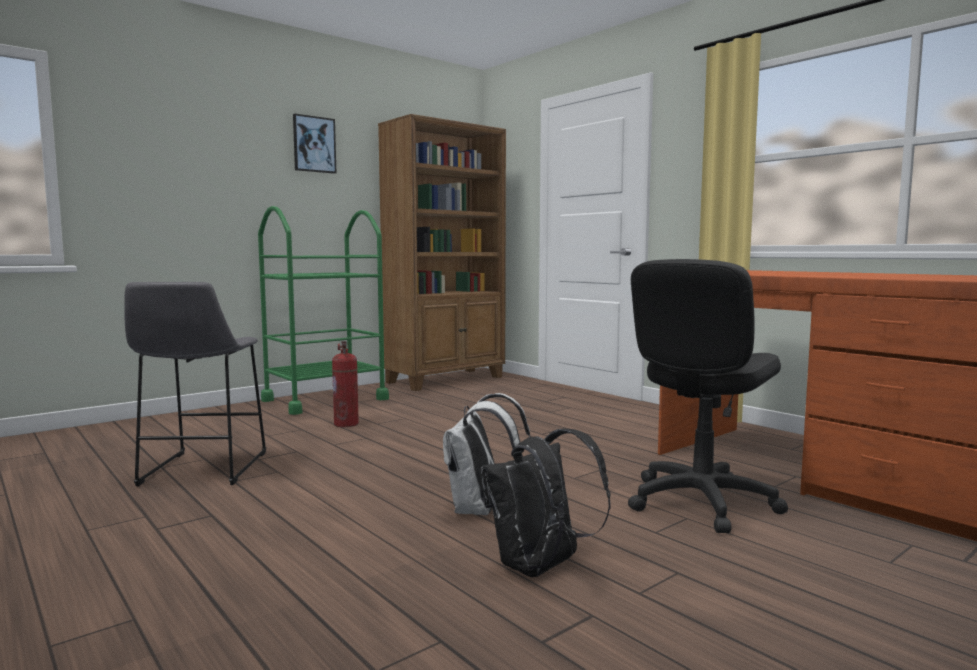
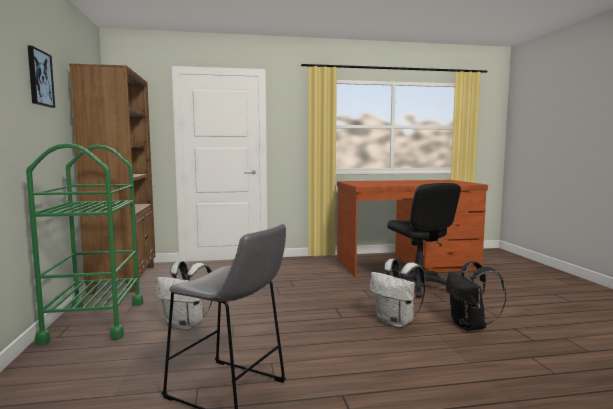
camera: 60 degrees left, 0 degrees up
(346, 424) = (186, 325): fire extinguisher -> white backpack

